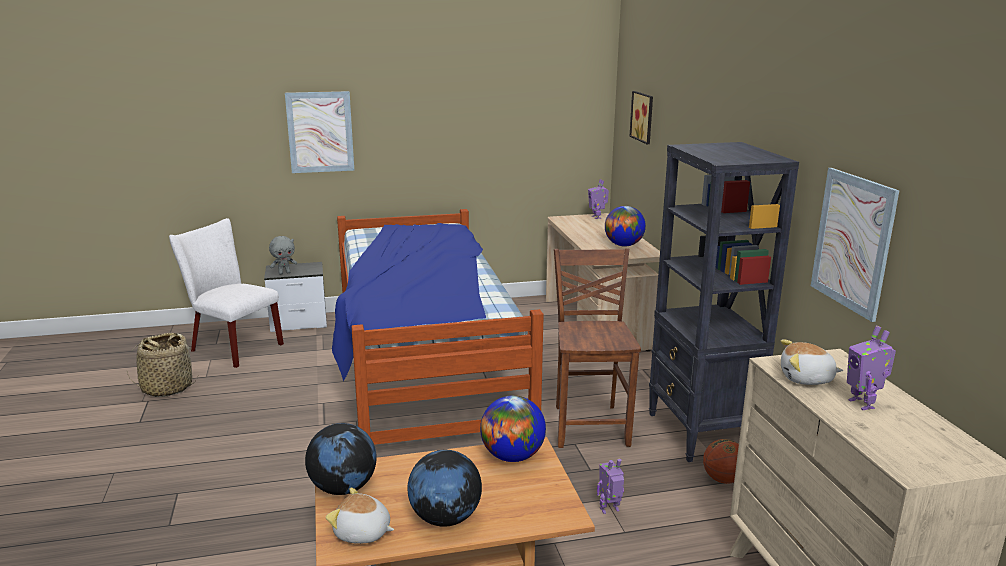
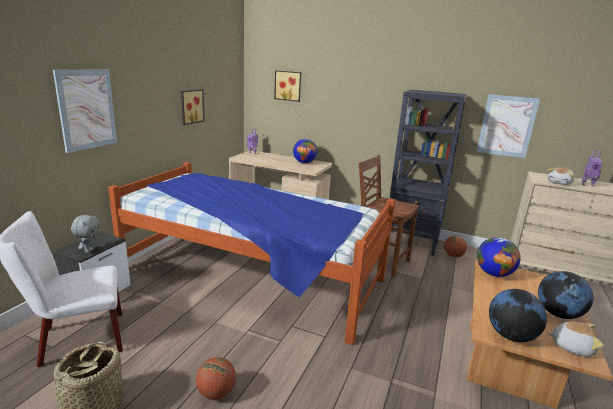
camera: 55 degrees left, 0 degrees up
(222, 424) = (216, 393): none -> basketball
(362, 533) = (571, 346): plush toy -> plush toy turned 120 degrees counterclockwise
(484, 137) = (191, 106): none -> picture
(610, 510) = (461, 289): toy robot -> none

